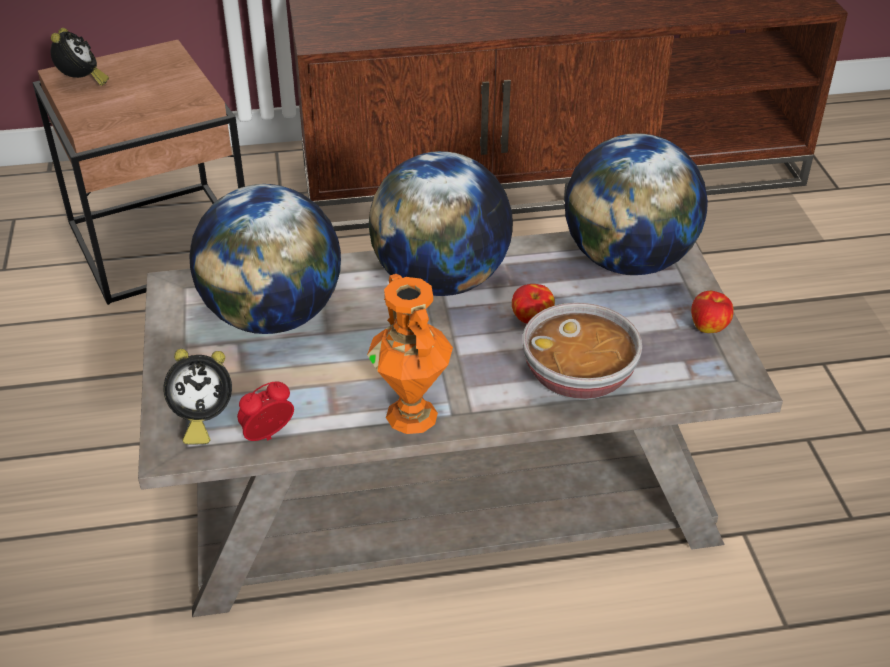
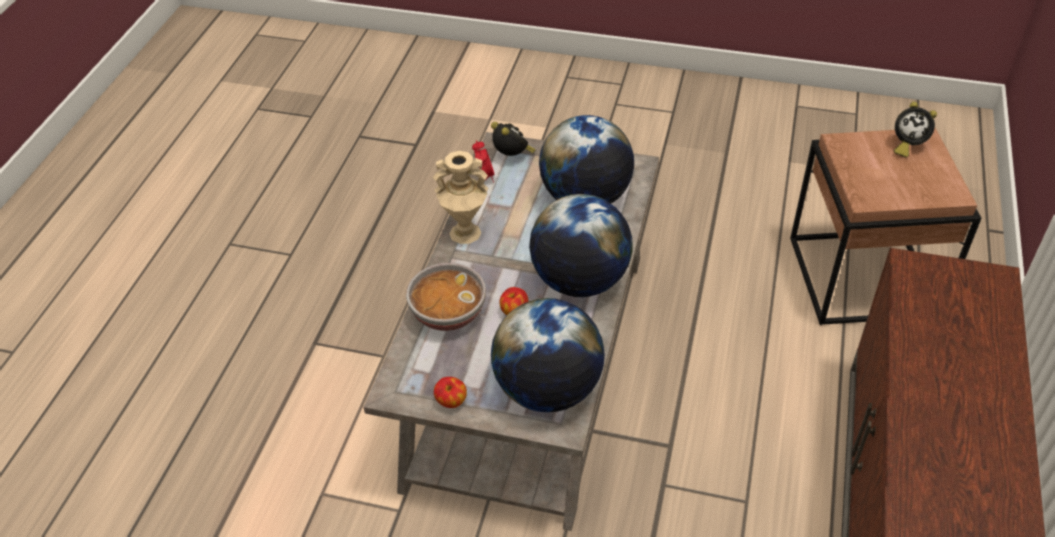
camera: 115 degrees right, 5 degrees up
(201, 420) = (512, 157): alarm clock -> alarm clock turned 135 degrees clockwise
(413, 415) = (465, 233): orange vase -> beige vase

